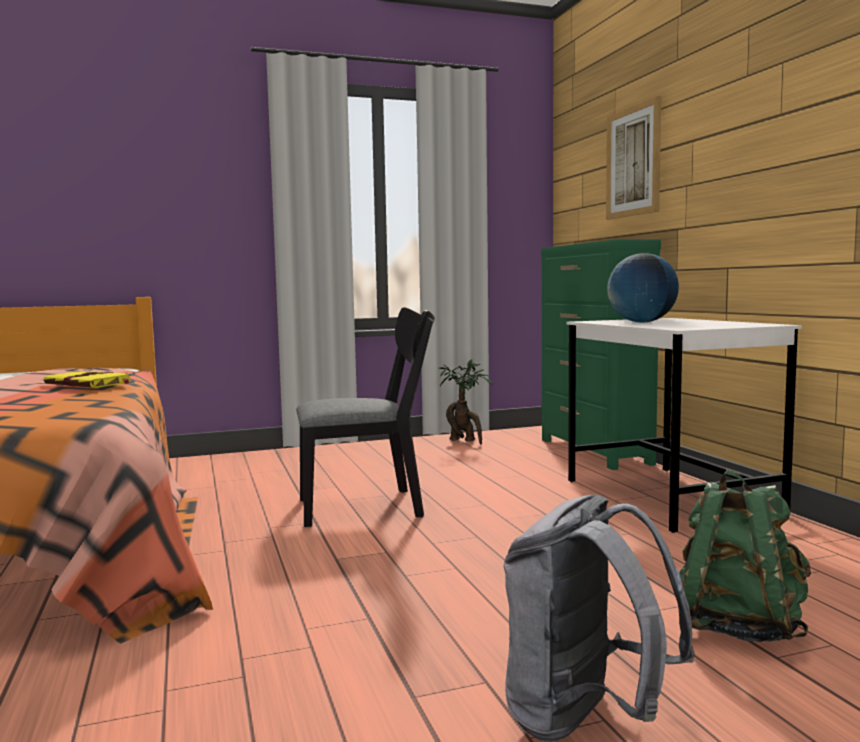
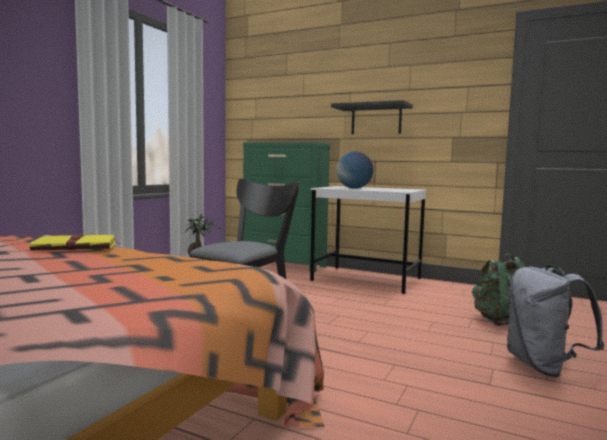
camera: 45 degrees left, 0 degrees up
(633, 162) = (304, 97): picture -> none
(726, 186) = (376, 120): none -> black shelf

